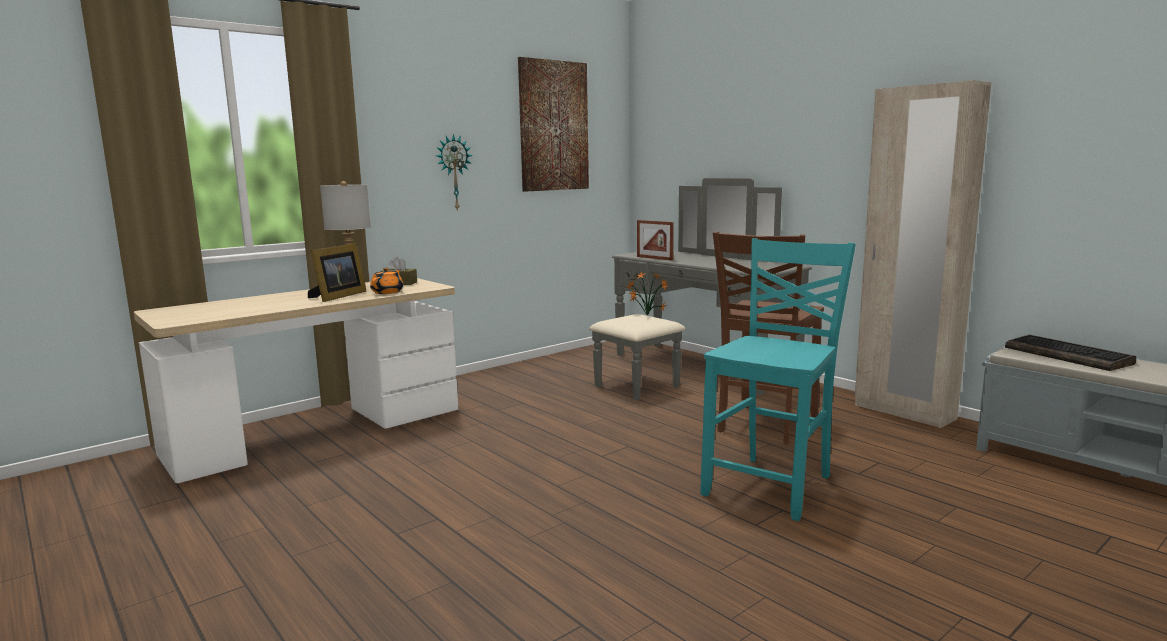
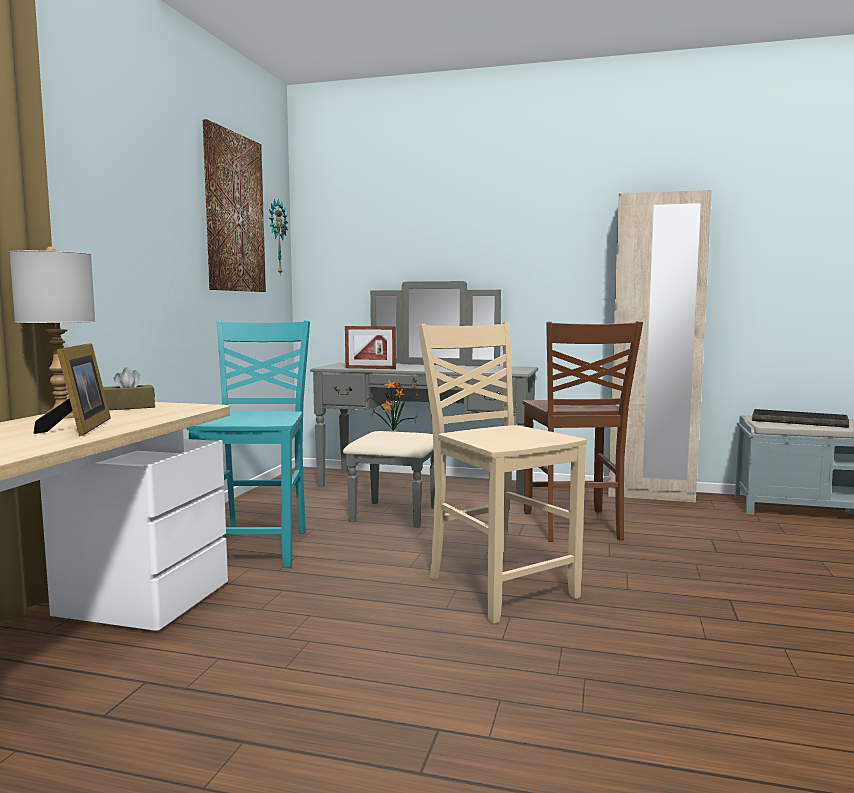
camera: 35 degrees left, 5 degrees down
(388, 292) = (151, 417): orange teapot -> none
(453, 172) = (143, 257): wall clock -> wall clock (276, 237)
(615, 454) = (498, 587): none -> beige chair
(771, 486) = (682, 580): turquoise chair -> turquoise chair (257, 548)

